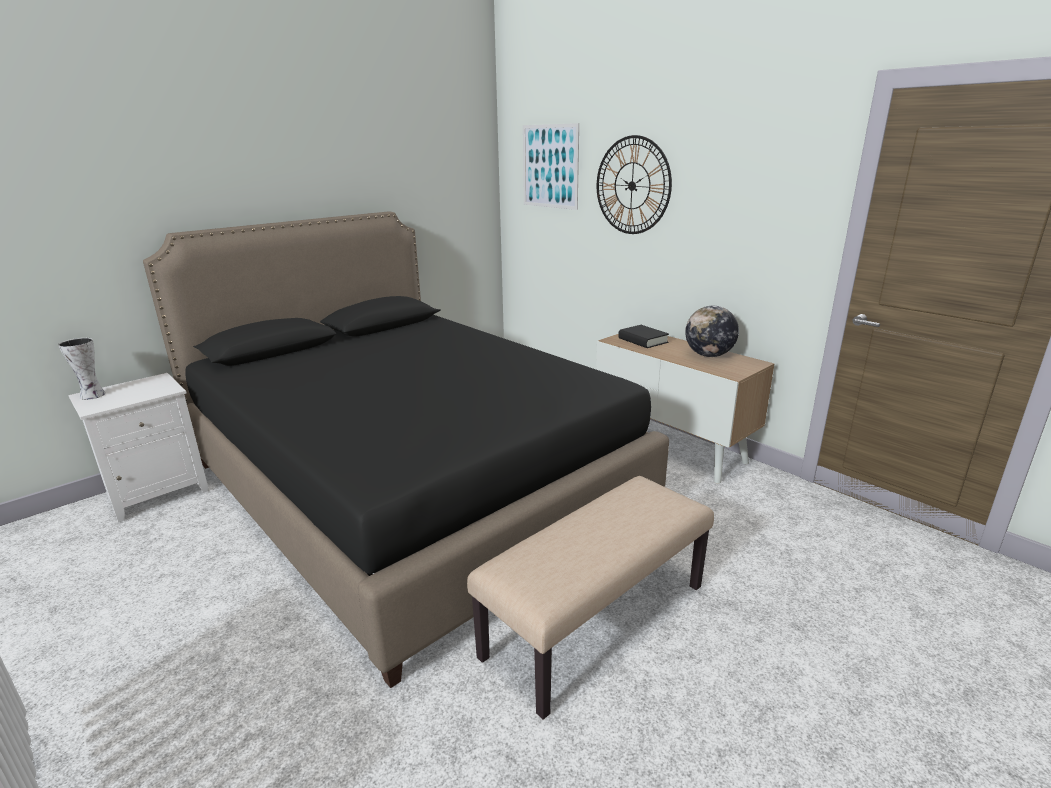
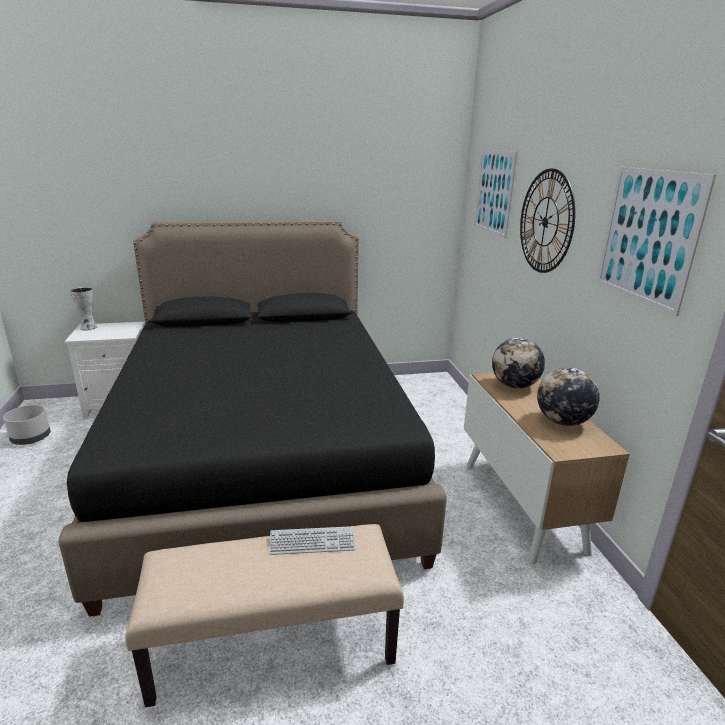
camera: 30 degrees right, 0 degrees up
(61, 567) = (31, 438): none -> grey planter
(613, 503) = (312, 542): none -> keyboard
(643, 340) = (514, 386): black book -> globe
(760, 181) = (647, 237): none -> picture

